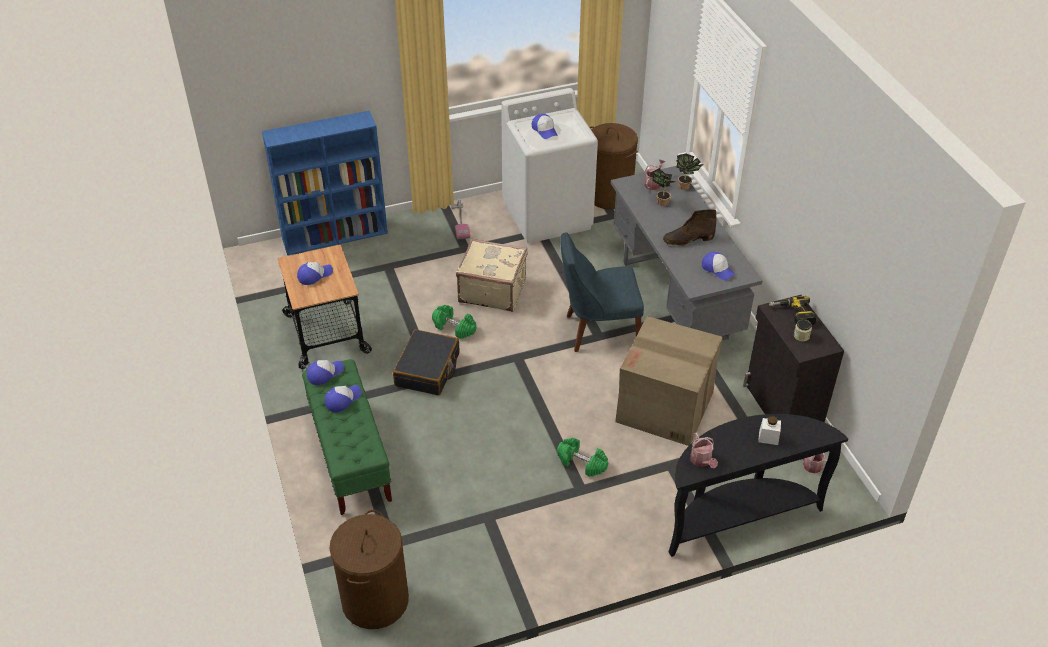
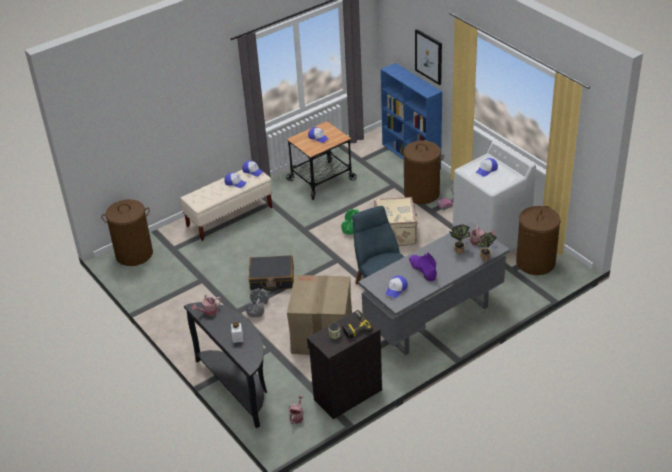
camera: 75 degrees right, 5 degrees down
(330, 79) = (429, 56): none -> picture
(350, 455) = (230, 217): green bench -> beige bench
(423, 247) = (422, 193): none -> brown laundry basket
(428, 370) = (309, 226): black suitcase -> black suitcase (272, 279)
(581, 463) = (257, 308): green dumbbell -> grey dumbbell
(688, 239) = (422, 269): brown boot -> purple boot

